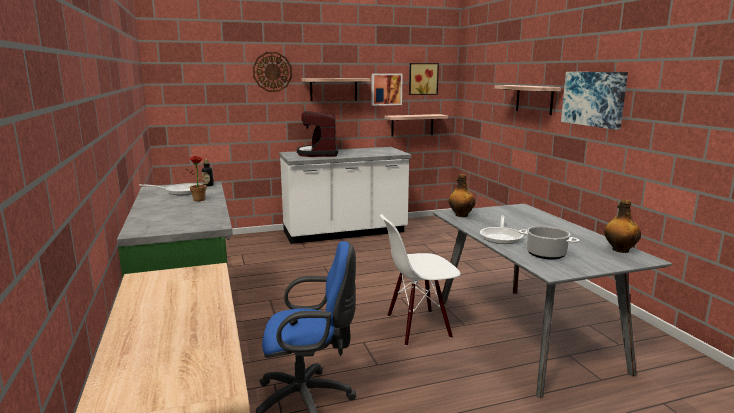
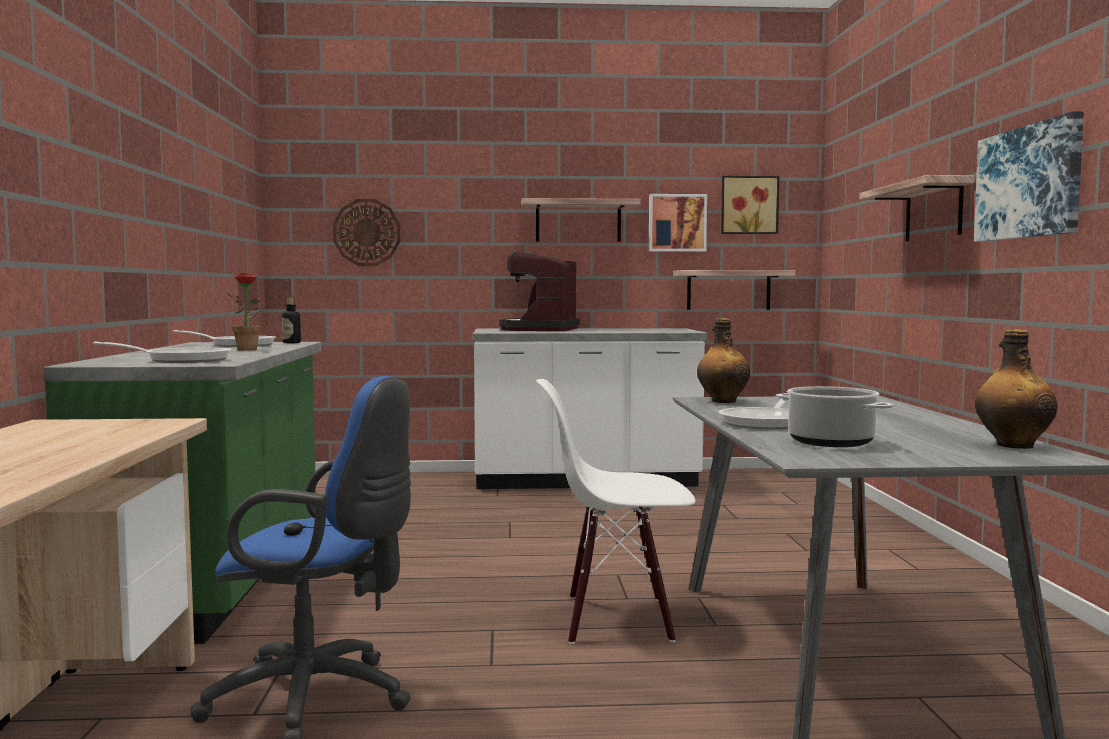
camera: 15 degrees right, 10 degrees down
(187, 221) = (181, 360): none -> frying pan
(272, 72) = (471, 190): wall clock -> wall clock (367, 232)

